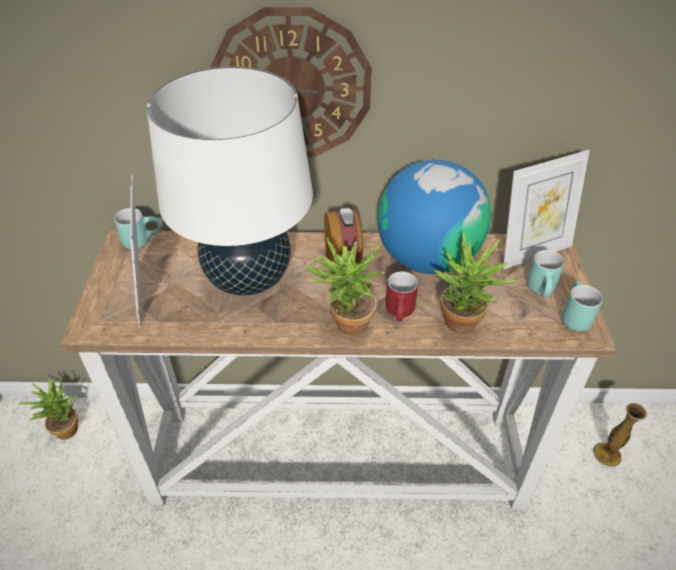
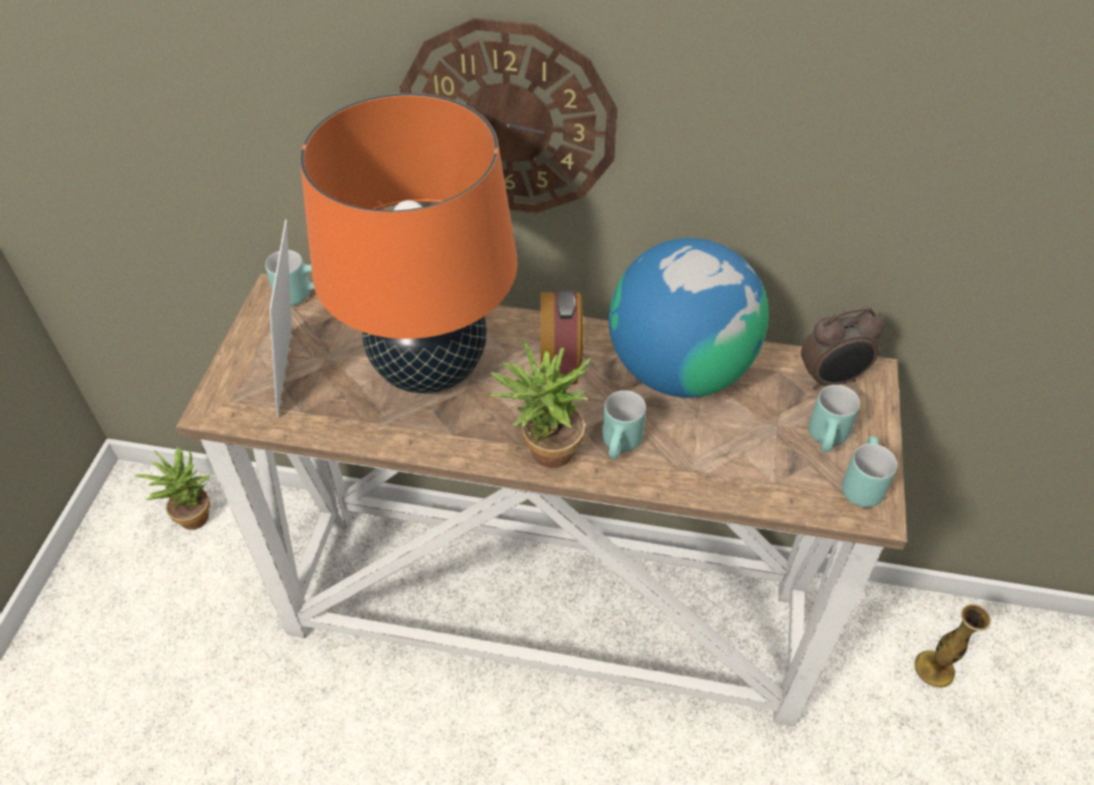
camera: 10 degrees right, 5 degrees up
(248, 278) = (429, 367): white table lamp -> orange table lamp
(401, 314) = (622, 446): red mug -> turquoise mug
(462, 327) = (701, 477): potted plant -> none
(532, 252) = (832, 379): picture frame -> alarm clock

